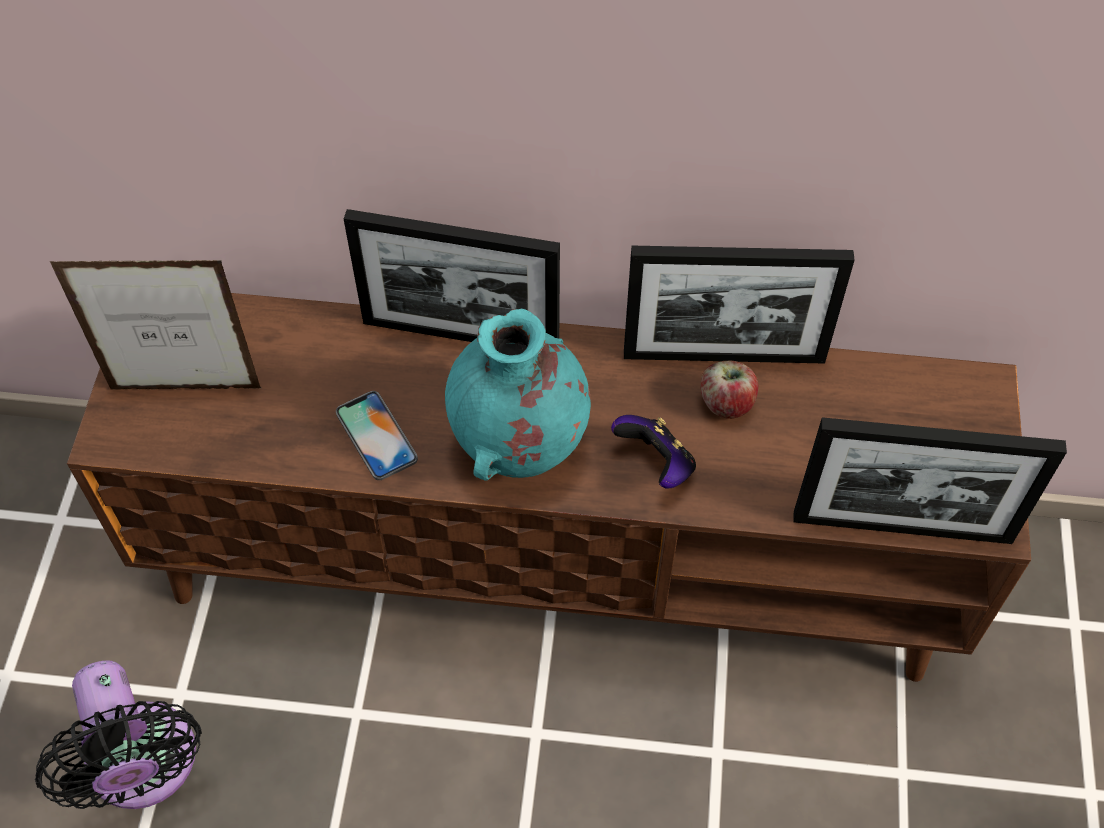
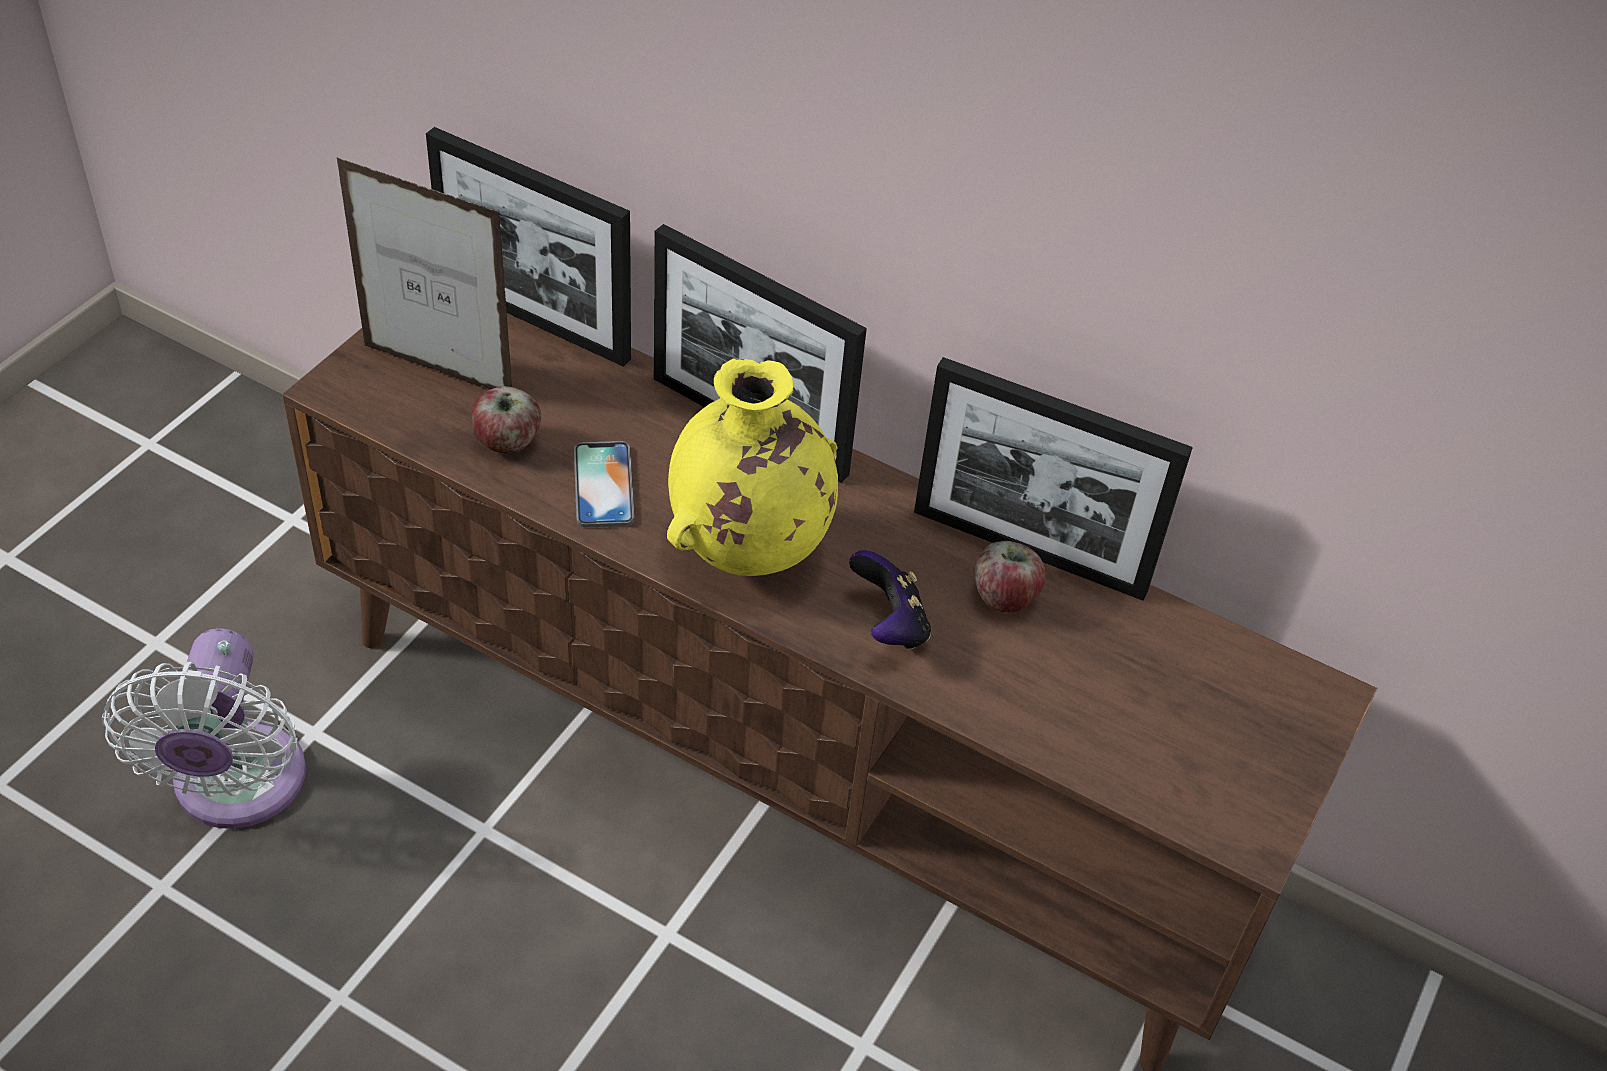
camera: 20 degrees right, 10 degrees down
(144, 768) = (236, 788): black fan -> white fan
(278, 430) = (507, 442): none -> apple
(520, 447) = (748, 553): turquoise vase -> yellow vase
(902, 527) = (1139, 798): picture frame -> picture frame (534, 320)

